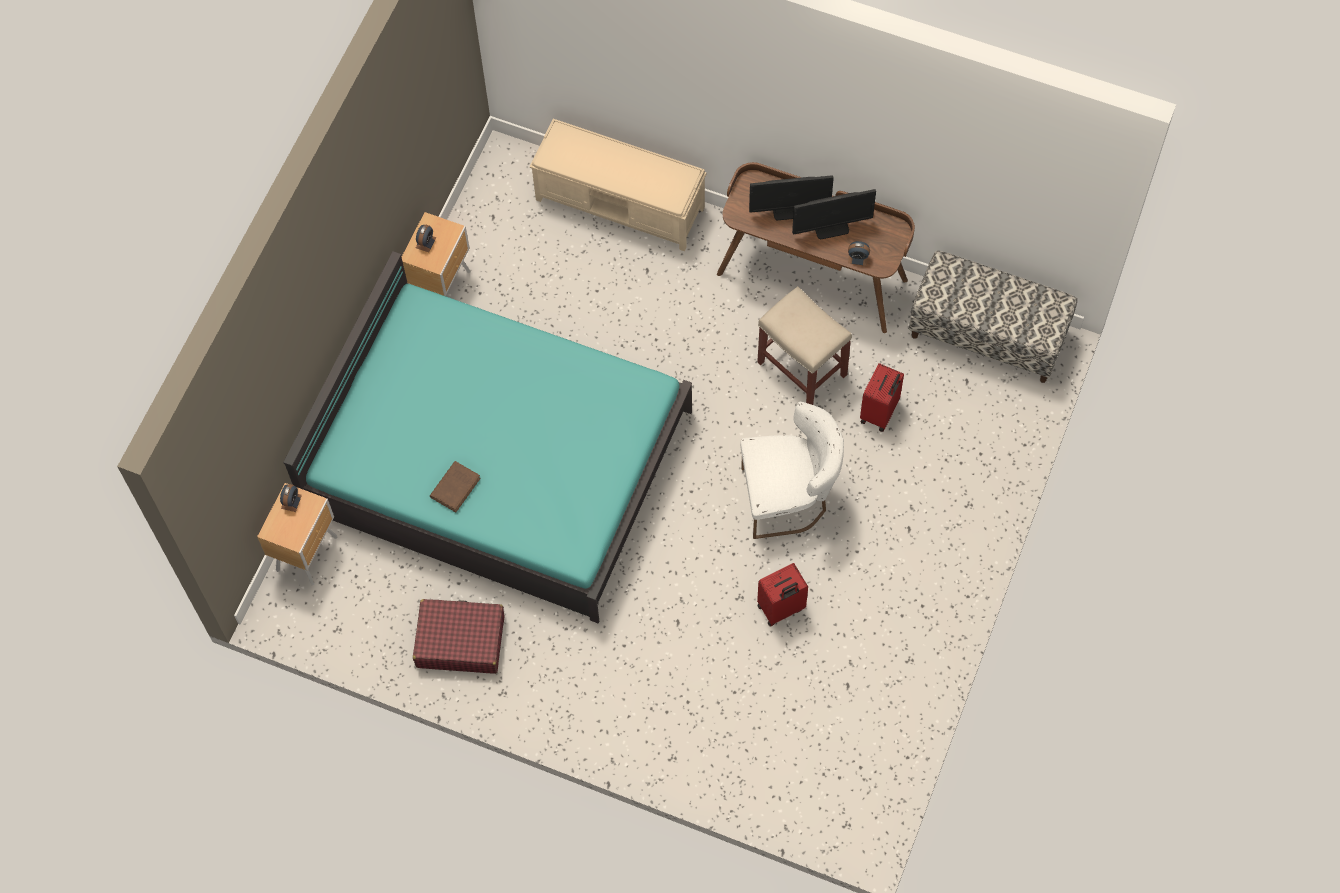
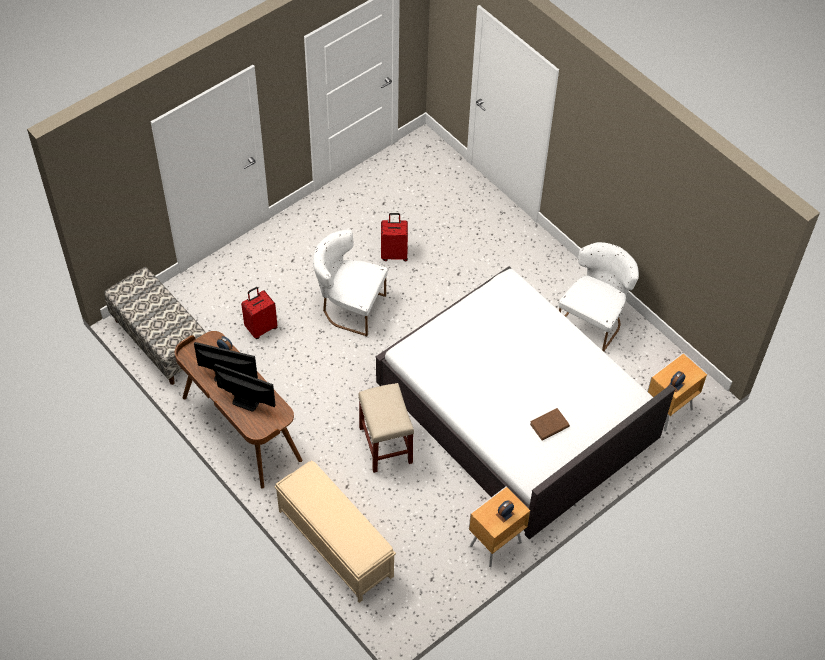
camera: 155 degrees left, 10 degrees down
(456, 486) = (563, 350): brown book -> brown book (548, 426)
(460, 641) = (593, 320): red suitcase -> white chair
(498, 461) = (517, 410): turquoise bed -> white bed
(801, 368) = (290, 376): beige stool -> beige stool (386, 446)

